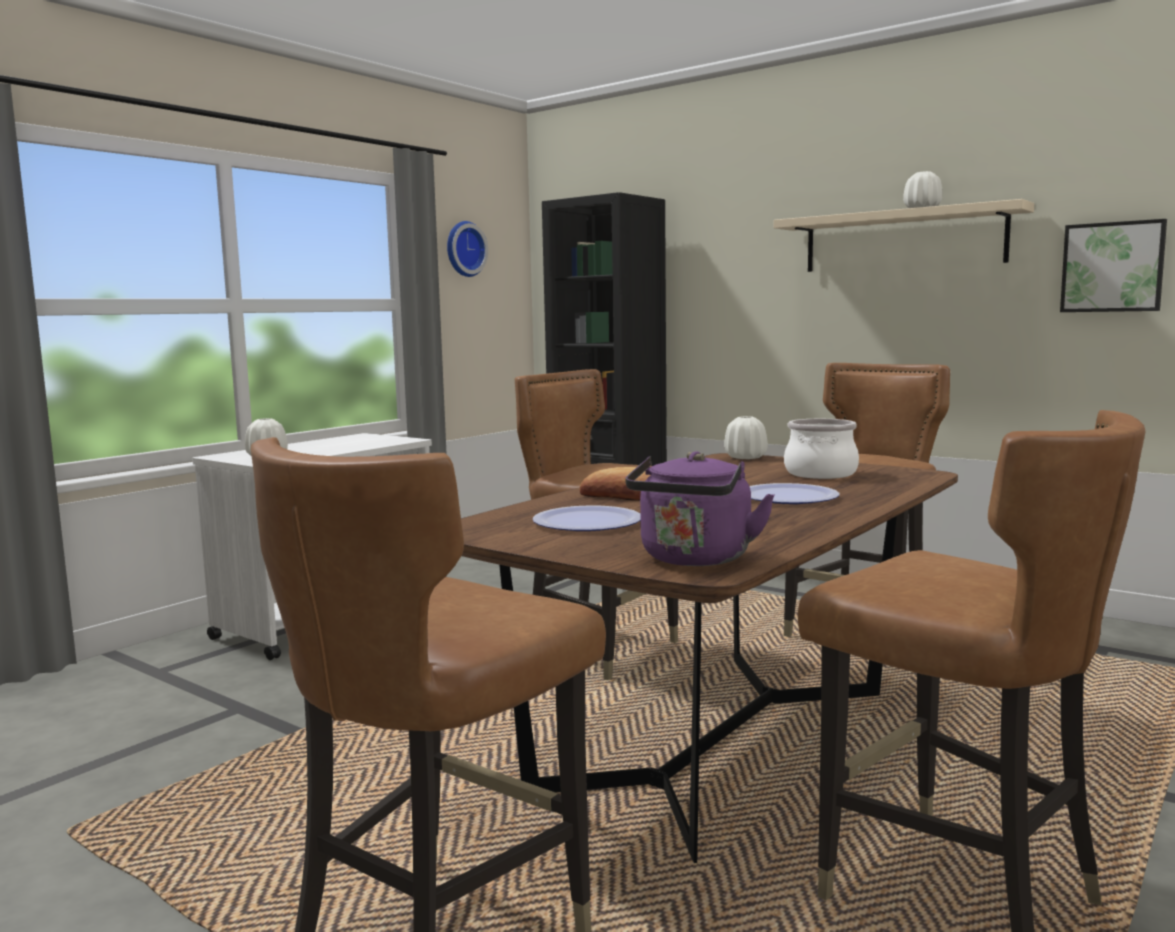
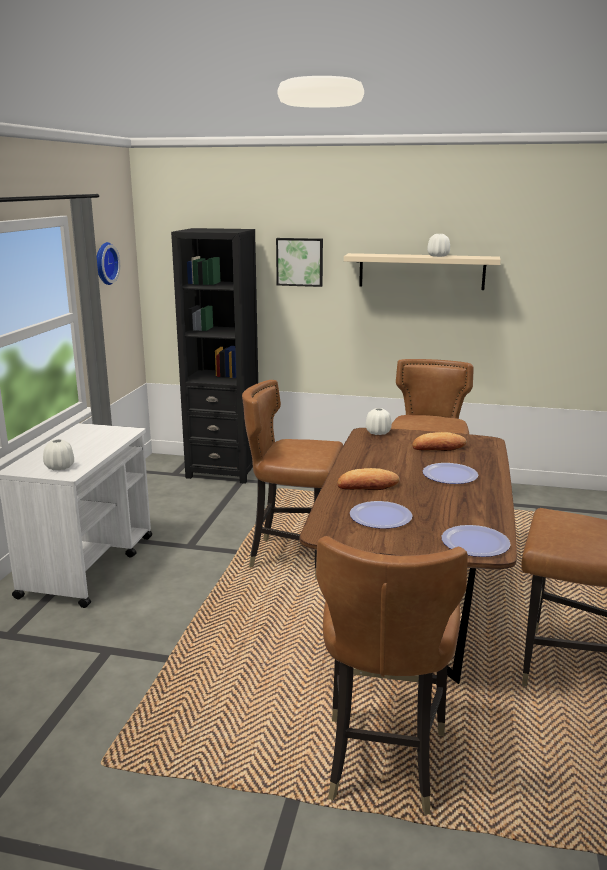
camera: 25 degrees left, 10 degrees up
(694, 559) = (475, 543): purple kettle -> plate
(821, 473) = (438, 447): cooking pot -> bread
(1112, 267) = (540, 297): picture -> picture (300, 262)

